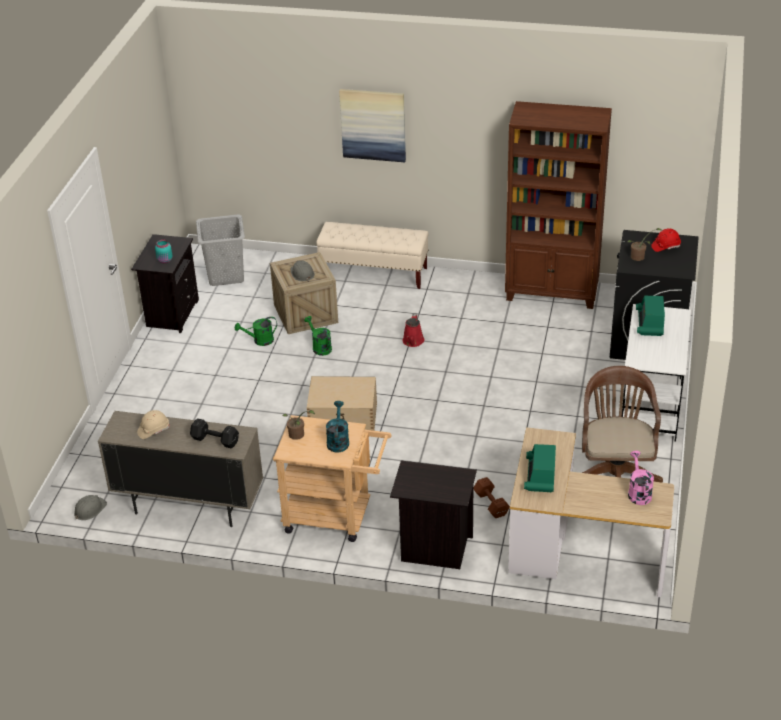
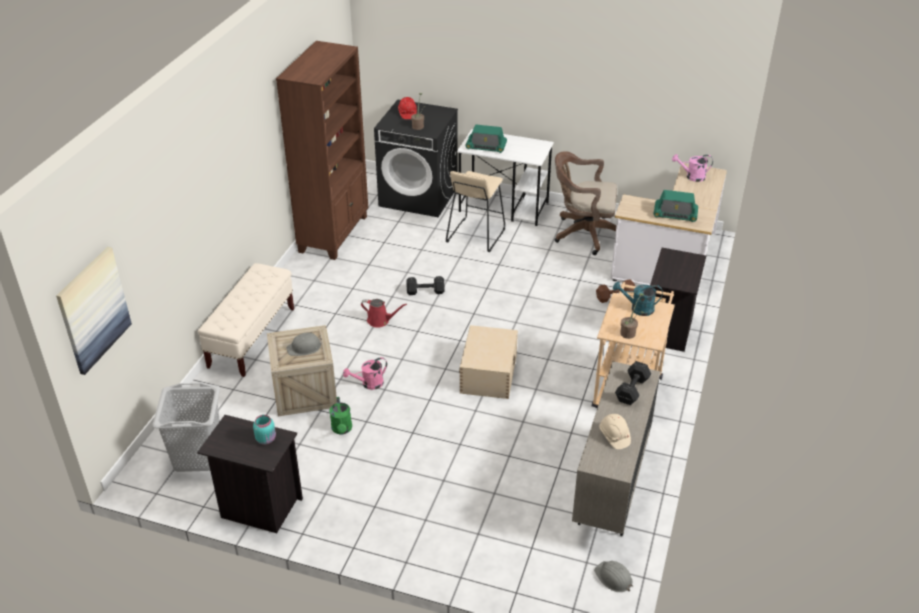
camera: 85 degrees left, 0 degrees up
(320, 347) = (369, 384): green watering can -> pink watering can
(373, 124) = (204, 188): picture -> picture (93, 310)
(467, 365) = (426, 292): none -> black dumbbell
(582, 389) = (475, 235): none -> beige stool

